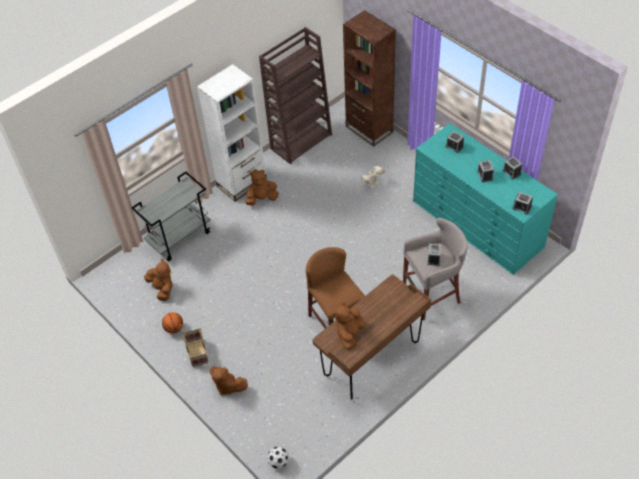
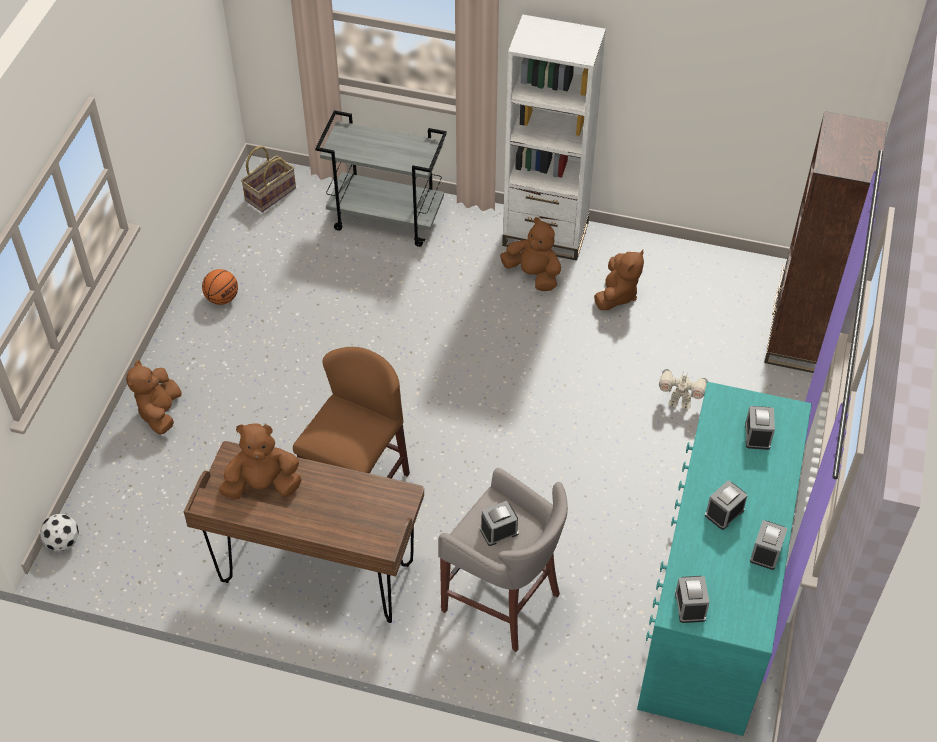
camera: 55 degrees right, 0 degrees up
(162, 289) = (282, 249): brown plush toy -> brown plush toy (617, 295)
(197, 352) = (196, 346): basket -> basket (270, 193)
(301, 141) = (692, 263): brown bookcase -> none

